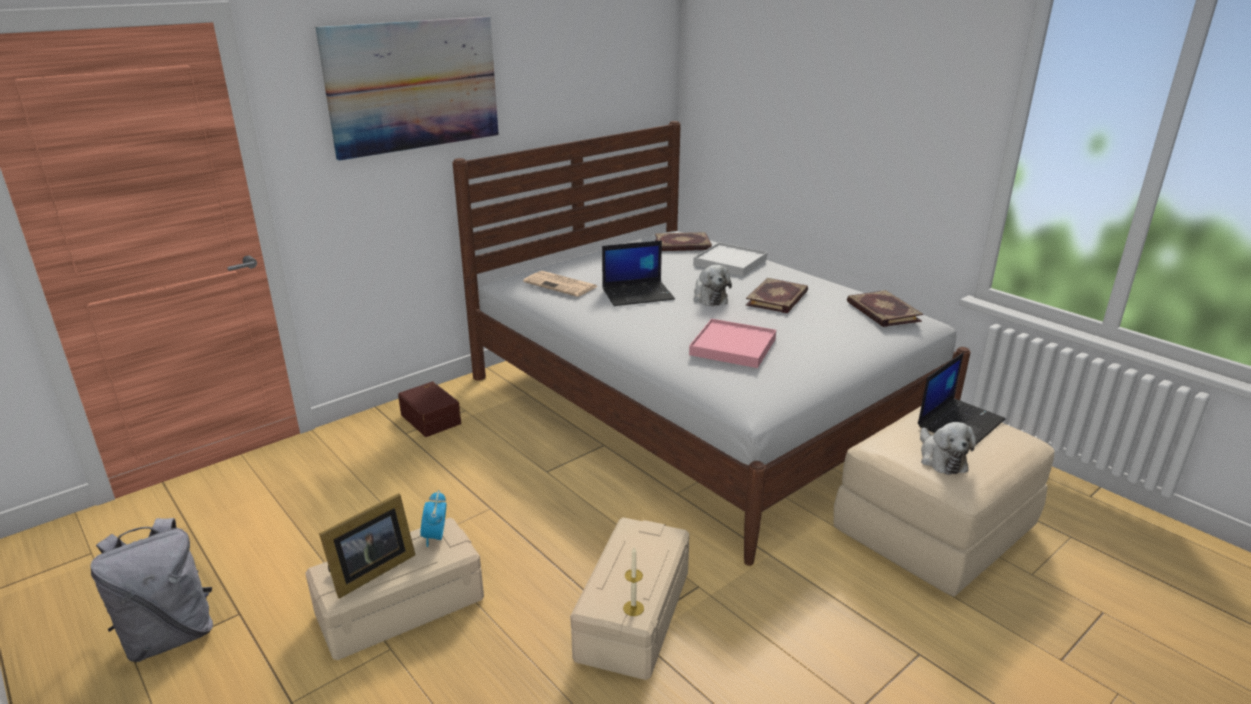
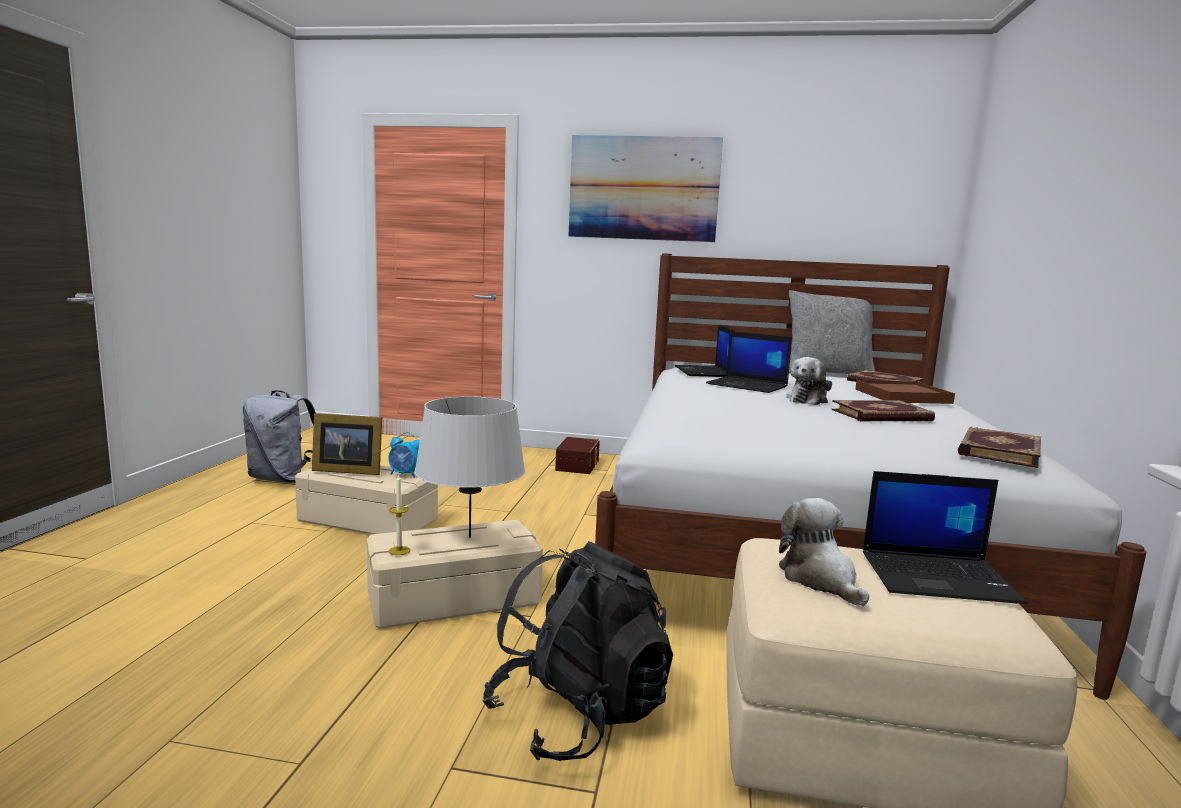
camera: 50 degrees right, 15 degrees down
(435, 537) = (406, 474): alarm clock -> alarm clock turned 120 degrees counterclockwise
(561, 285) = (704, 372): newspaper -> laptop
(614, 241) = (827, 373): none -> grey pillow
(638, 558) = (470, 537): none -> grey table lamp
(730, 262) = (902, 396): white tray -> brown tray
(733, 347) = (735, 416): pink tray -> none
(842, 624) = (578, 715): none -> black backpack
(941, 459) = (820, 579): plush toy -> plush toy turned 120 degrees clockwise

